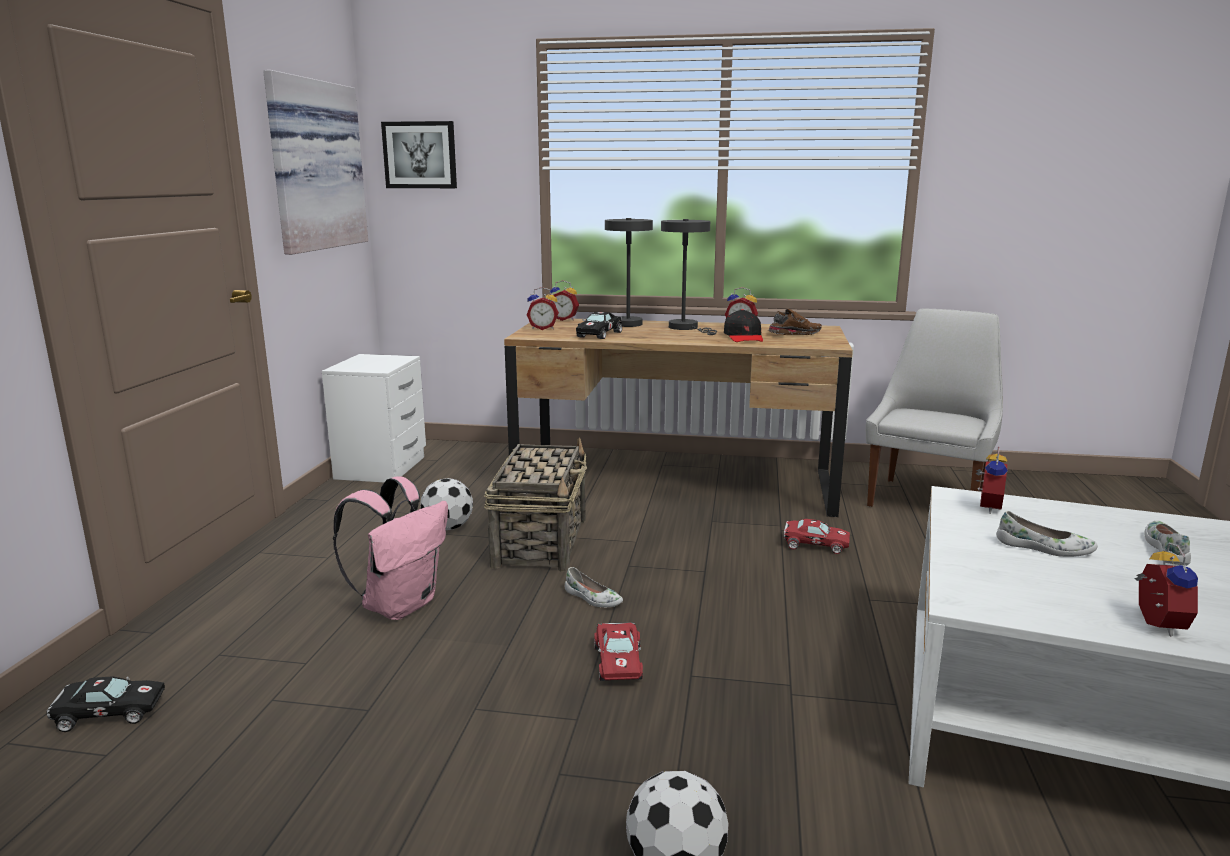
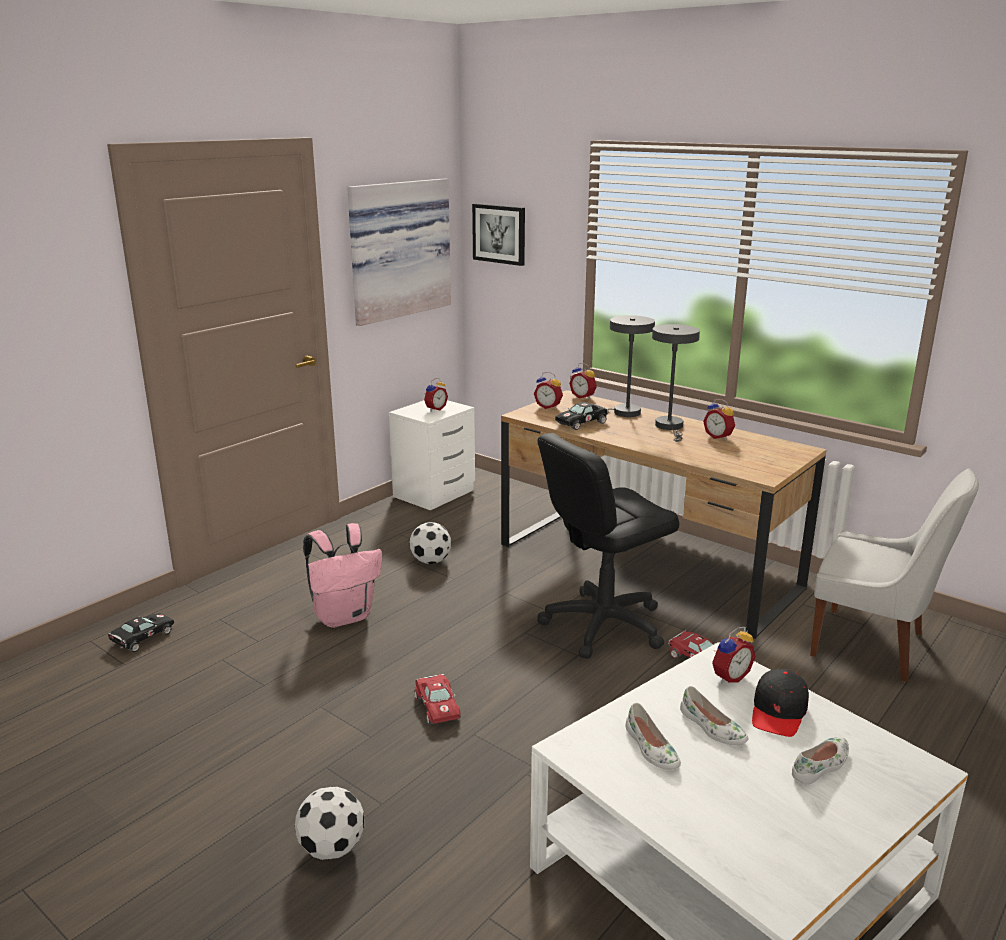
camera: 30 degrees right, 5 degrees up
(106, 713) = (141, 639): black toy car -> black toy car turned 75 degrees counterclockwise
(541, 541) = (483, 592): basket -> none
(592, 598) = (470, 651): white shoe -> white shoe (650, 748)
(618, 661) = (437, 706): red toy car -> red toy car turned 45 degrees counterclockwise
(696, 539) = (603, 625): none -> black office chair
(744, 337) = (701, 449): black cap -> black cap (778, 712)
(794, 334) = (757, 453): brown shoe -> none
(928, 500) = (872, 646): white chair -> white chair turned 60 degrees clockwise
(1155, 624) = (684, 816): alarm clock -> alarm clock (435, 409)

